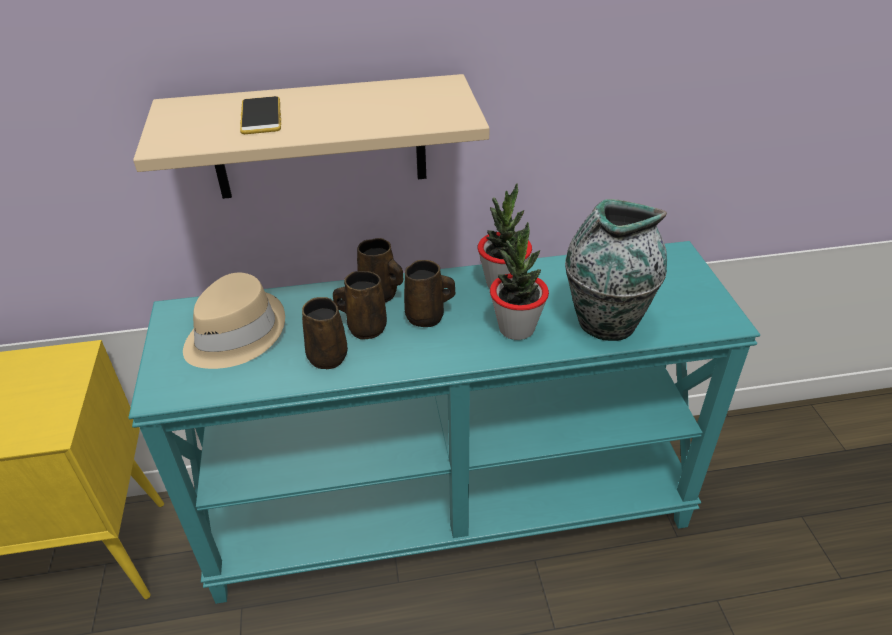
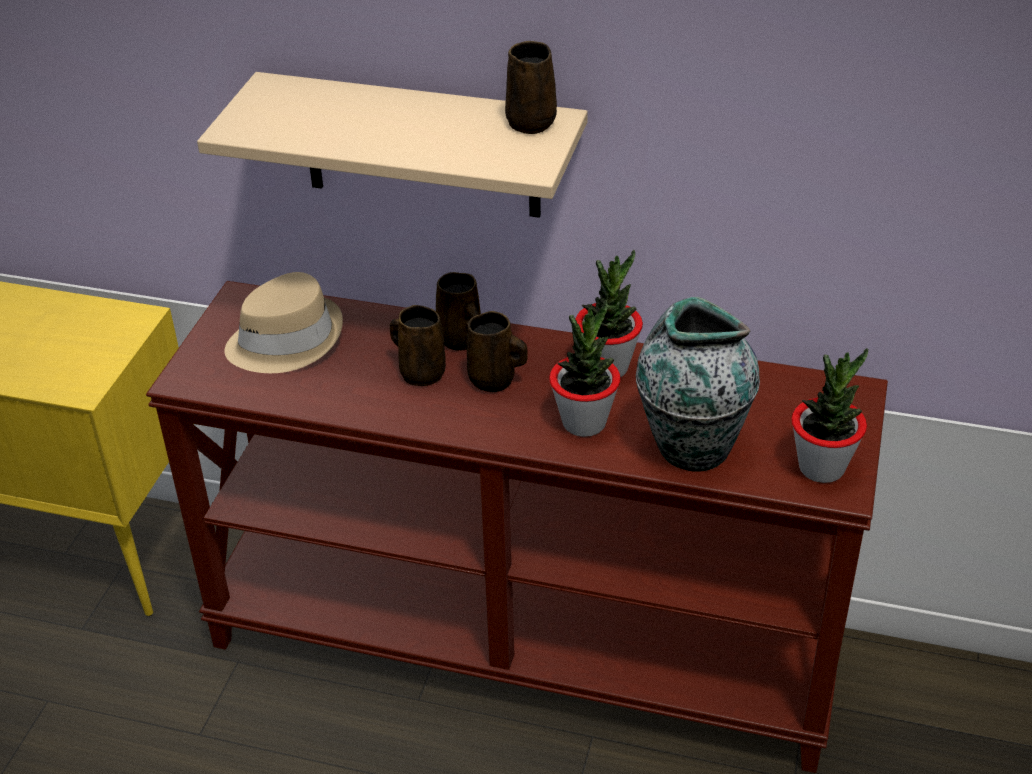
camera: 25 degrees right, 0 degrees up
(261, 116) = (340, 118): phone -> none
(327, 355) = (363, 390): brown mug -> brown mug (531, 121)
(450, 507) = (525, 641): turquoise console table -> brown console table
(701, 310) = (822, 467): none -> potted plant

